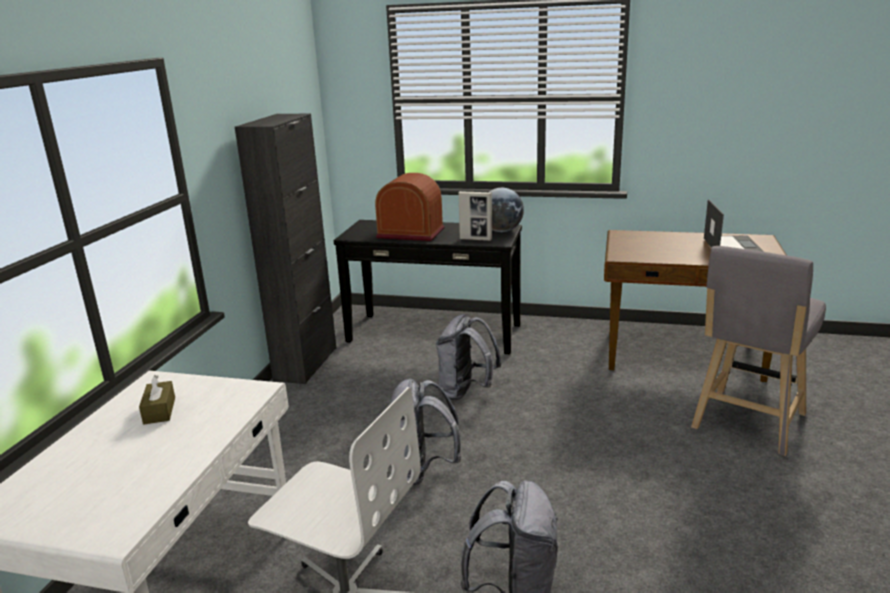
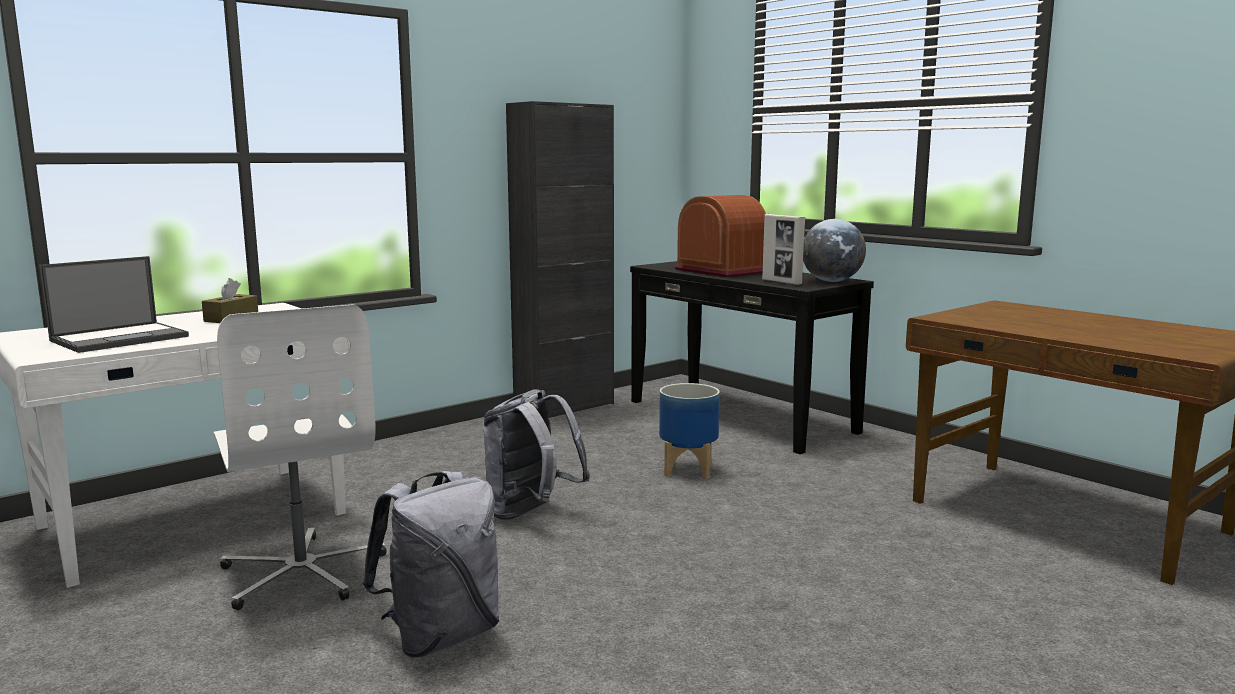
camera: 35 degrees right, 10 degrees down
(466, 392) = (688, 470): grey backpack -> planter
(732, 246) = (1159, 334): laptop -> laptop (121, 338)
(746, 424) = (1041, 614): grey stool -> none

